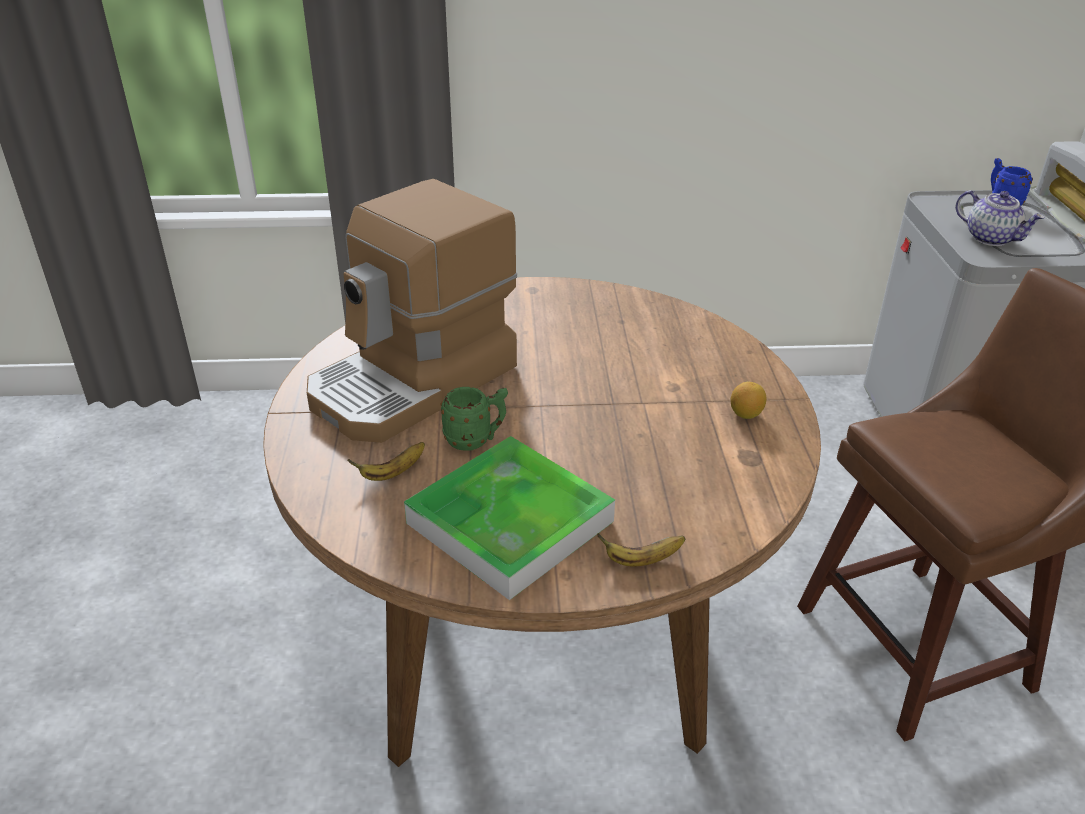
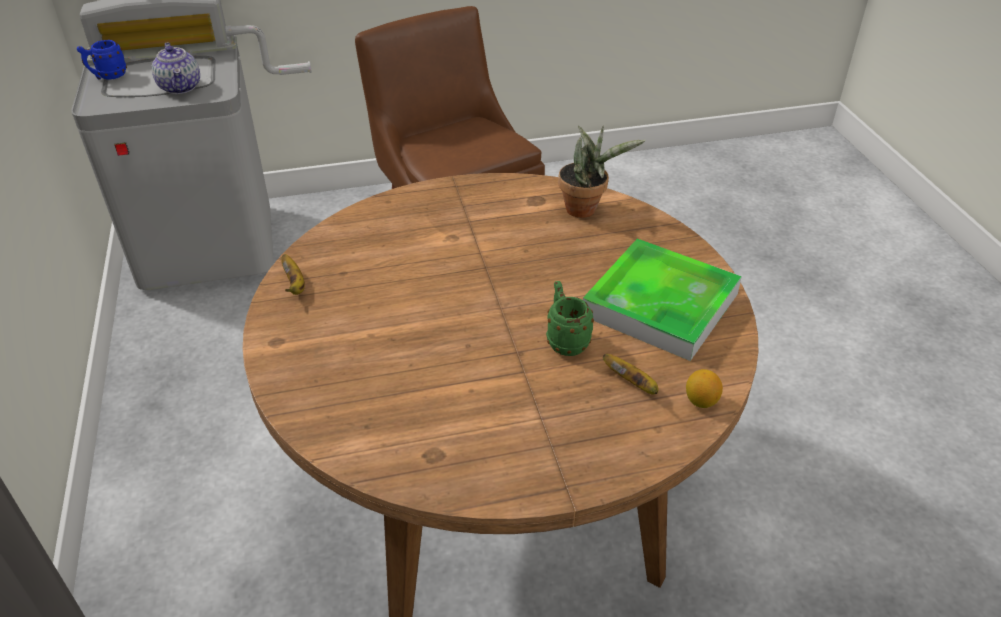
camera: 100 degrees left, 5 degrees up
(414, 383) = (486, 400): coffee machine -> none
(642, 560) = (667, 241): banana -> banana (295, 284)
(727, 497) = (585, 209): none -> potted plant
(746, 414) = (481, 202): lemon -> lemon (700, 401)
(991, 238) = (181, 87): teapot -> teapot turned 120 degrees clockwise

